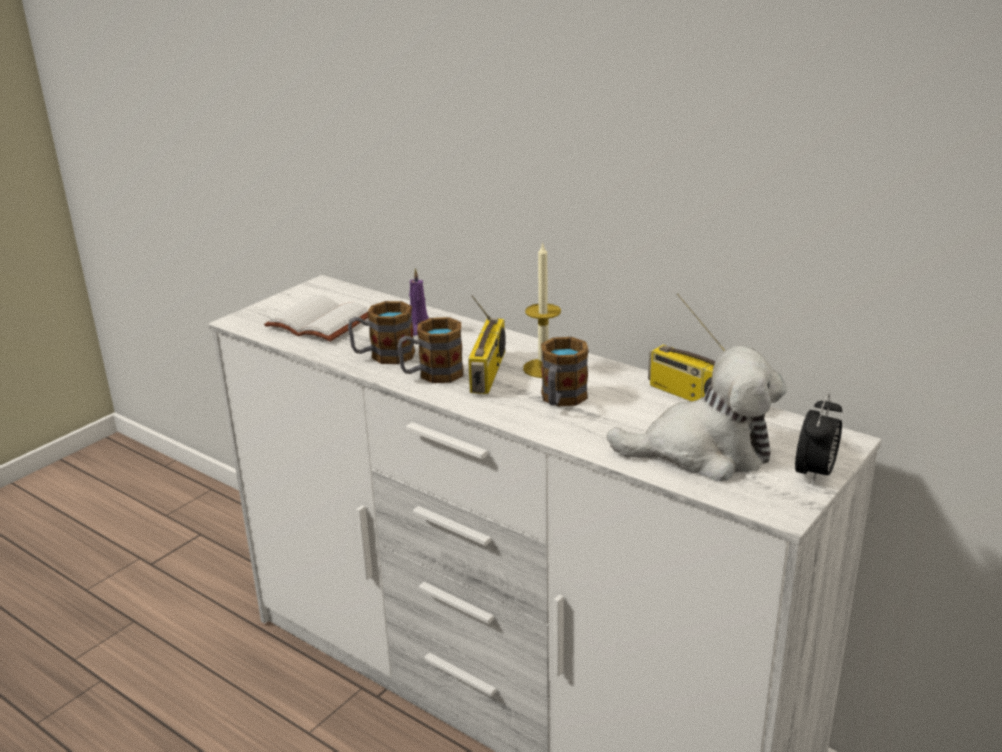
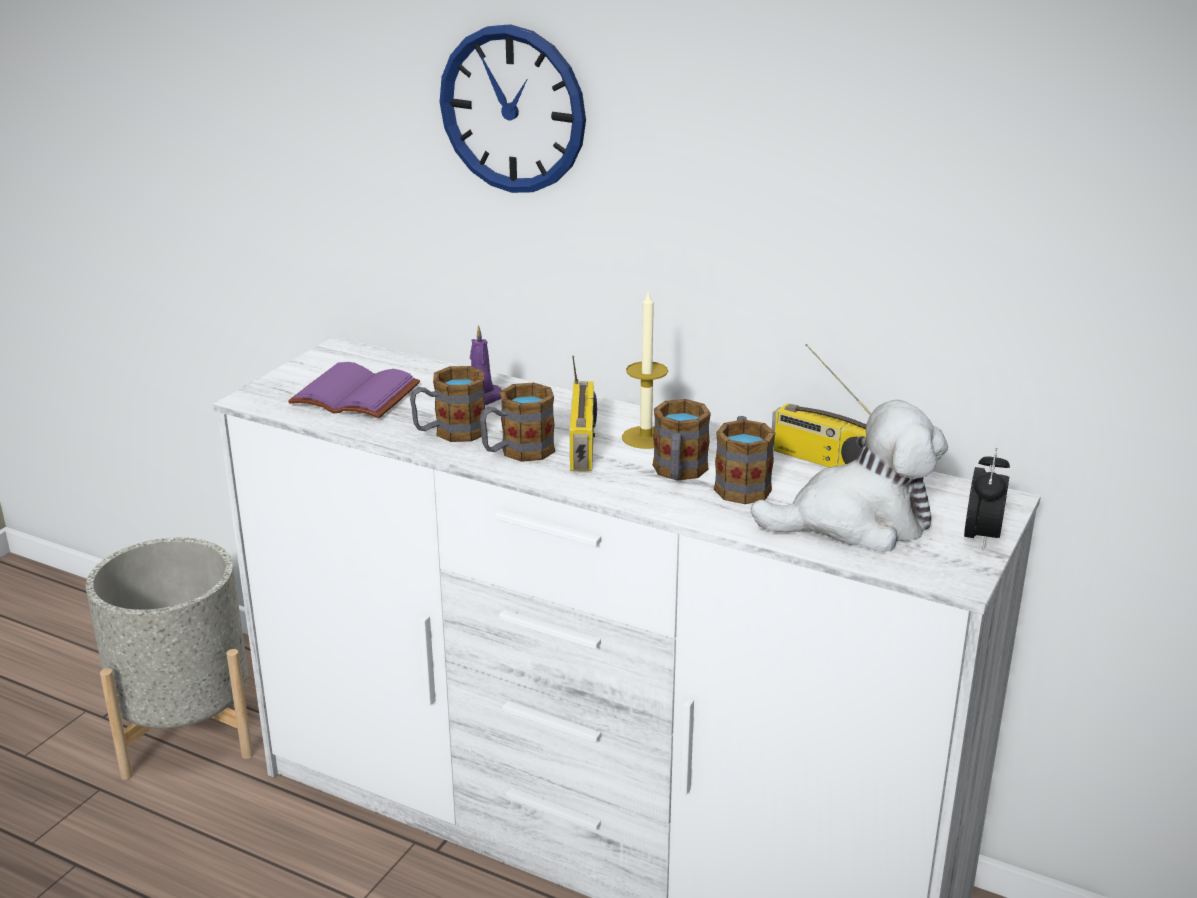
camera: 10 degrees left, 0 degrees up
(209, 579) = (186, 729): none -> grey planter
(317, 323) = (352, 396): white book -> purple book
(449, 88) = (512, 109): none -> wall clock
(612, 412) = (741, 483): none -> mug

